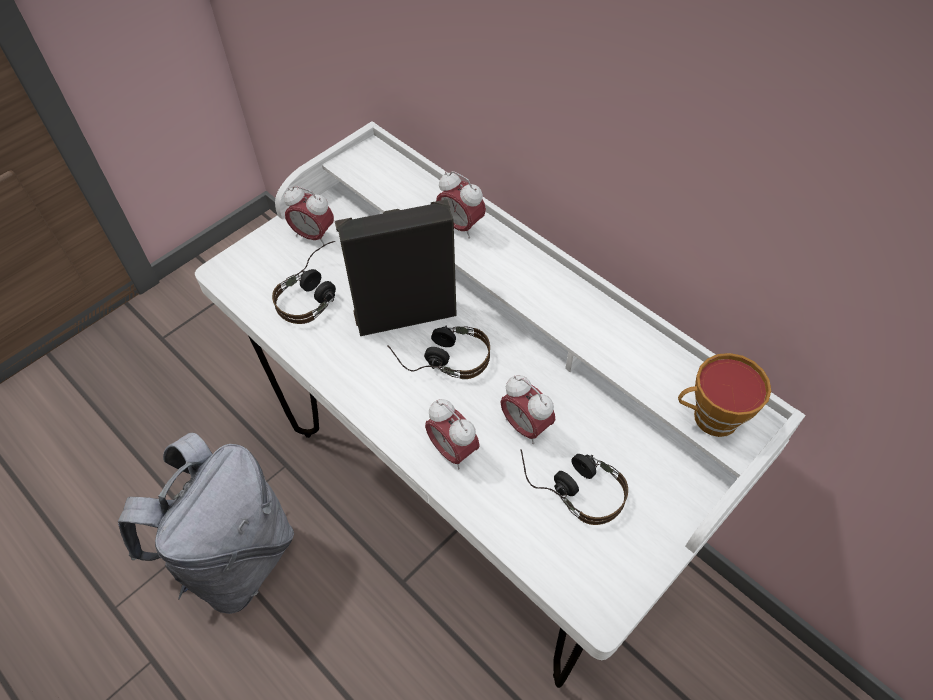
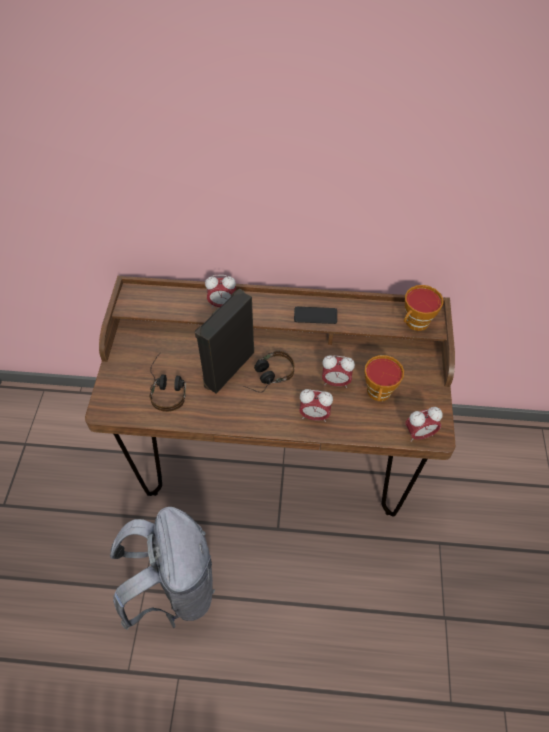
camera: 40 degrees left, 0 degrees up
(313, 236) = (135, 359): alarm clock -> alarm clock (419, 434)
(470, 497) = (274, 461): white desk -> brown desk
(568, 314) = (315, 315): none -> phone
(572, 485) = (379, 393): headphones -> cup

